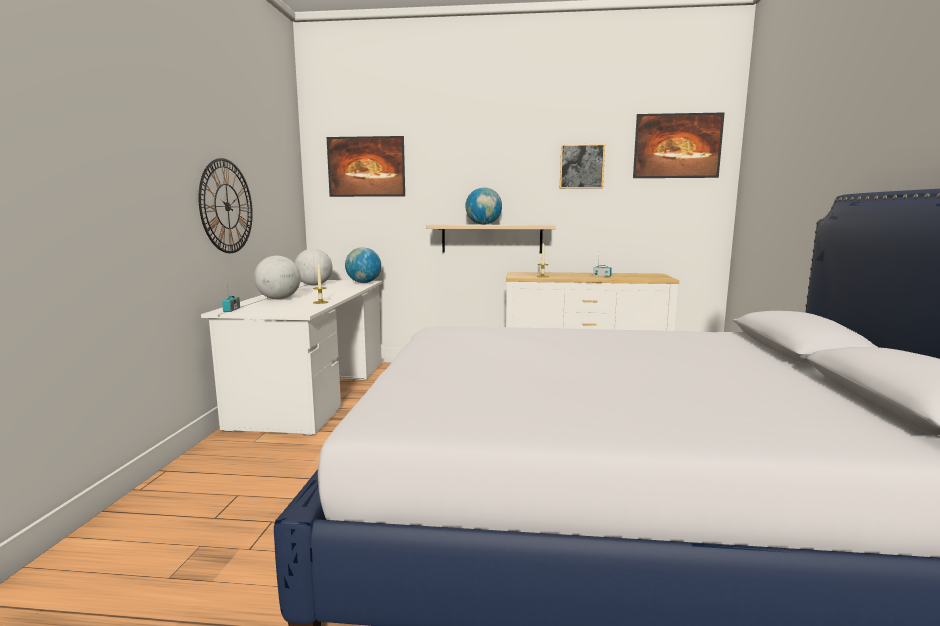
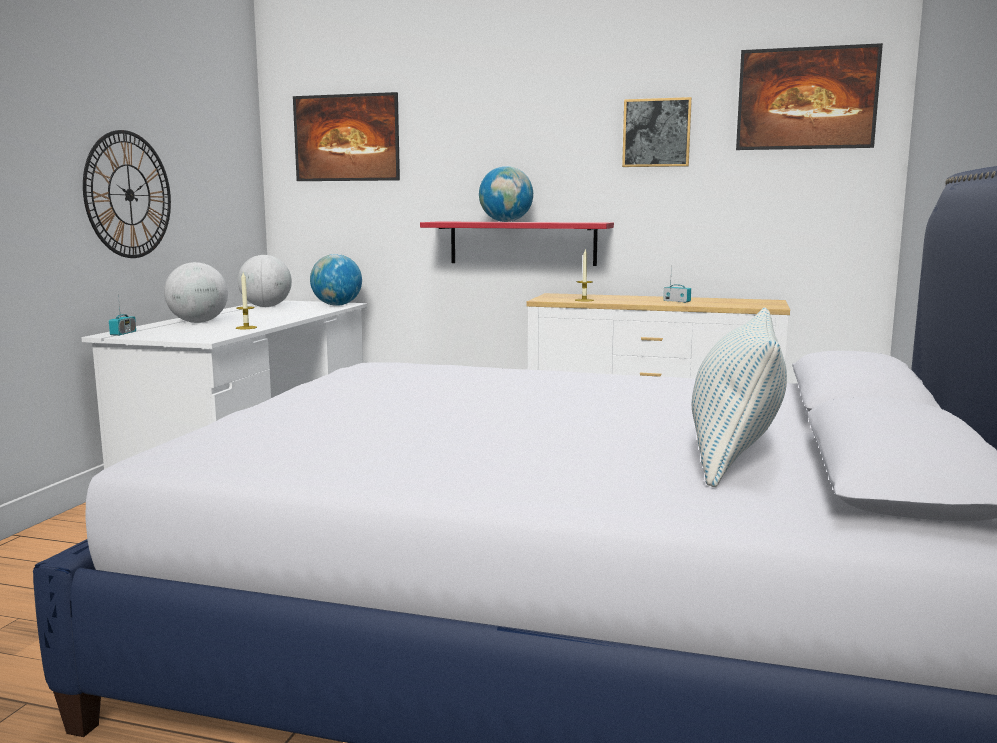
camera: 10 degrees right, 0 degrees up
(491, 238) = (522, 243): beige shelf -> red shelf
(778, 388) = (734, 451): none -> pillow

